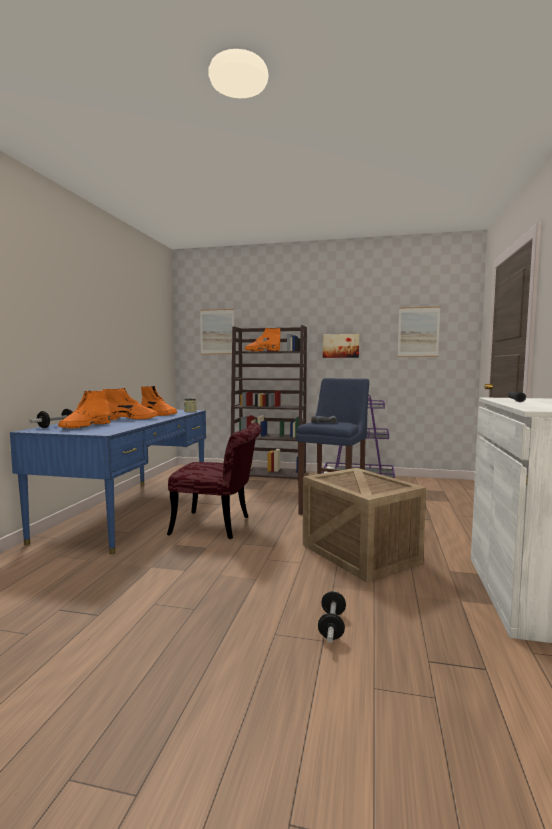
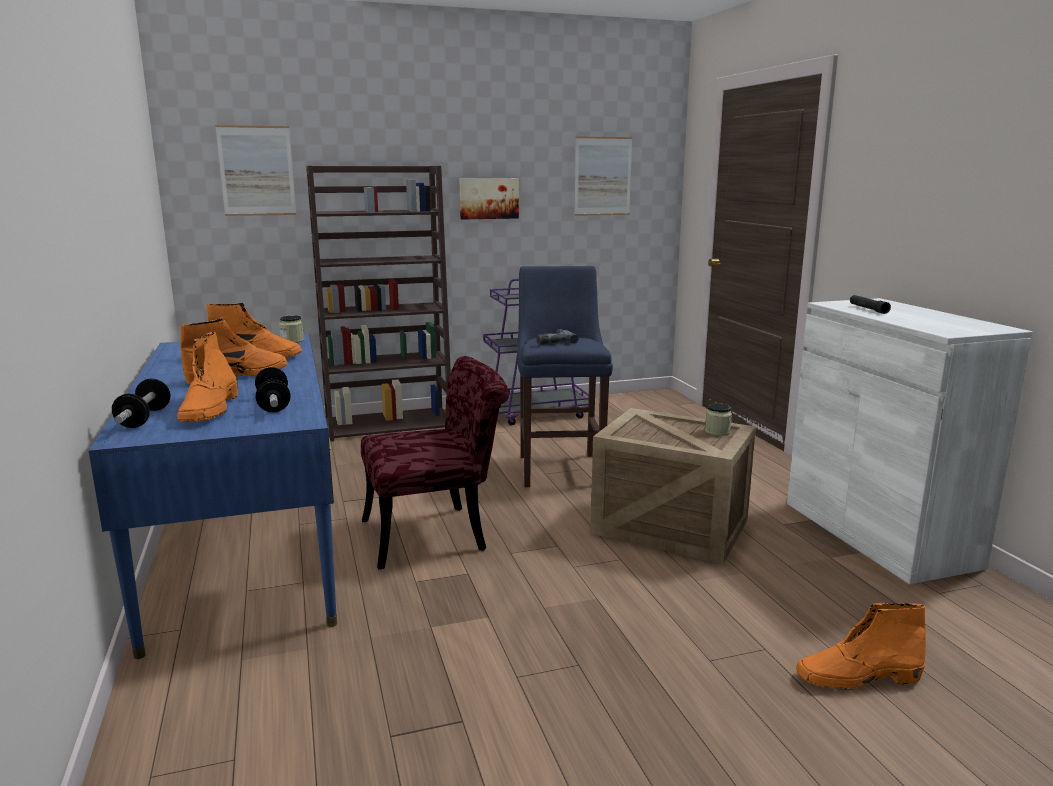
camera: 30 degrees left, 10 degrees up
(261, 351) = (361, 211): orange boot -> orange boot (857, 677)
(332, 626) = (753, 629): dumbbell -> dumbbell (273, 404)
(393, 486) = (717, 432): none -> jar

